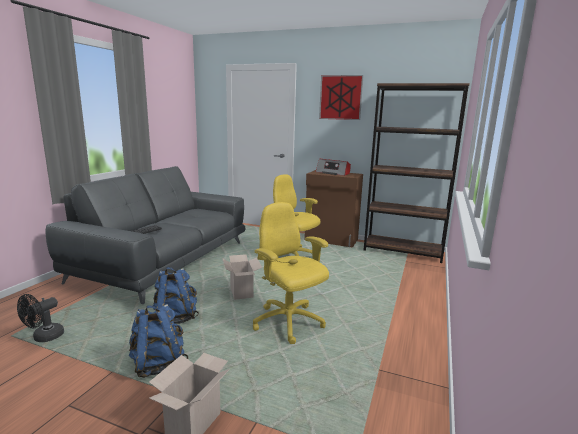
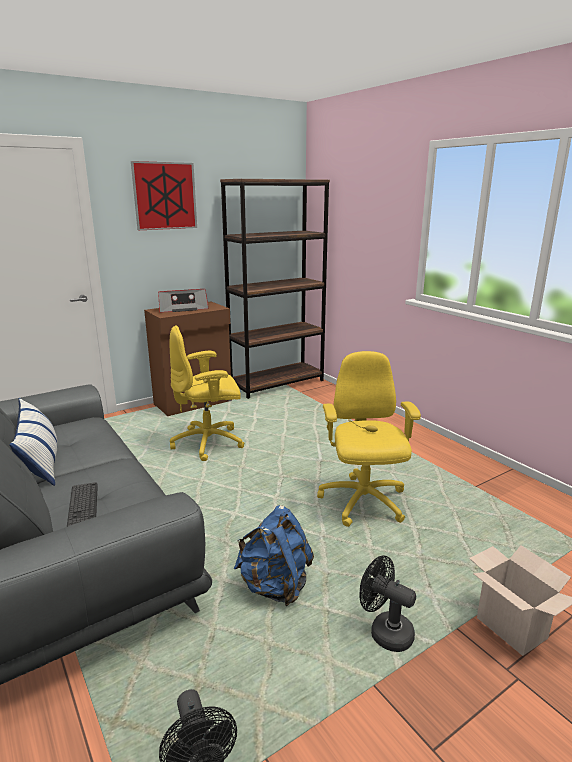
camera: 55 degrees left, 5 degrees up
(158, 365) = (385, 631): blue backpack -> black fan
(175, 216) = (41, 460): none -> pillow
(242, 293) = (261, 509): cardboard box -> none
(288, 323) = (363, 503): yellow office chair -> yellow office chair turned 90 degrees clockwise

